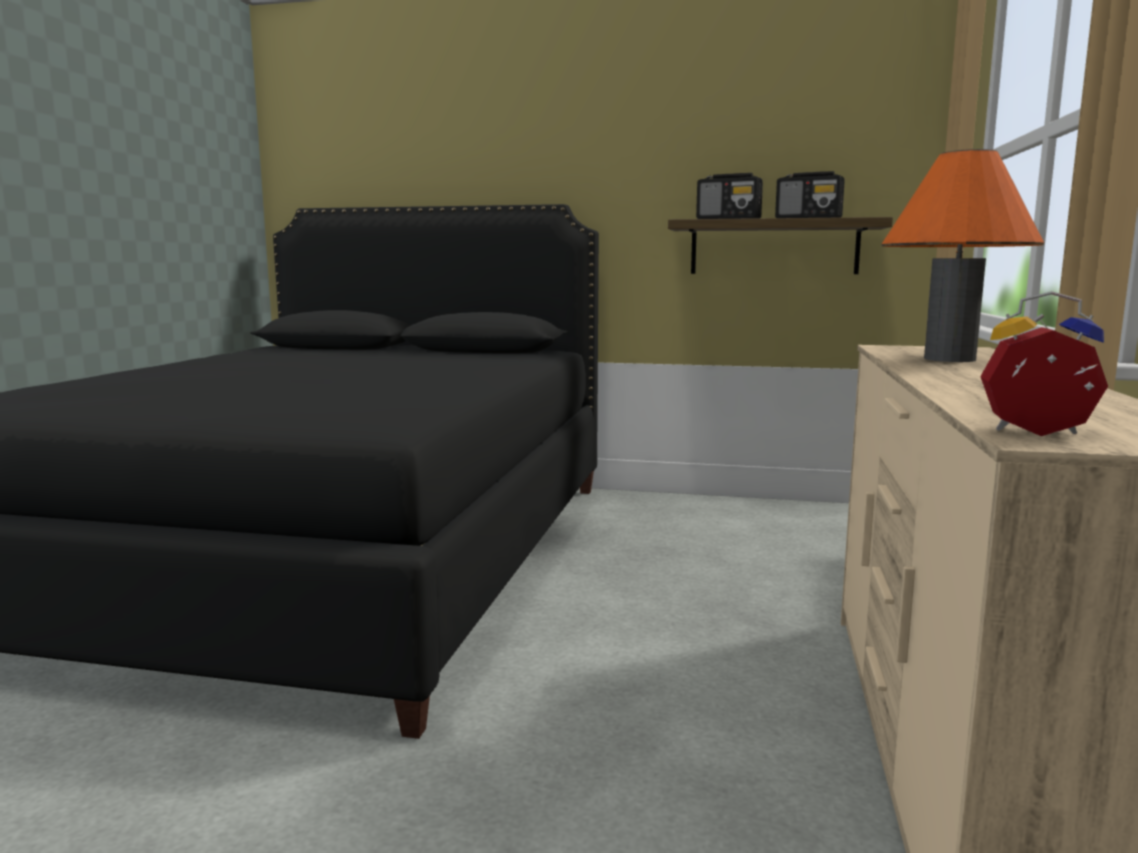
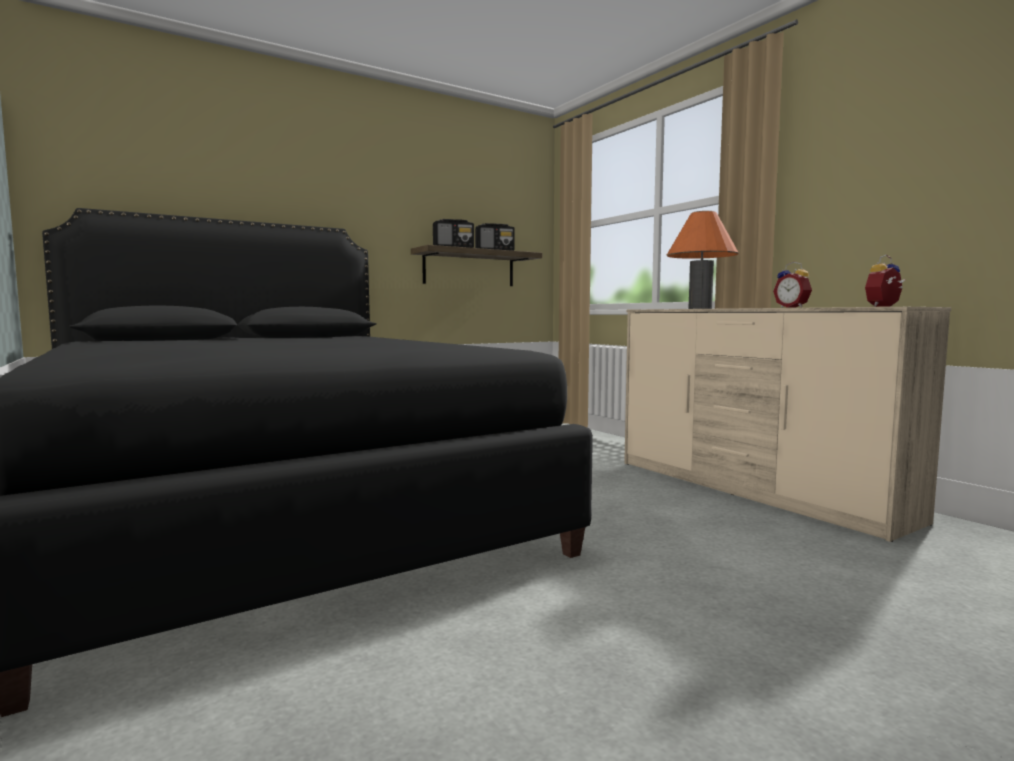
camera: 45 degrees left, 5 degrees down
(968, 393) = (793, 307): none -> alarm clock

